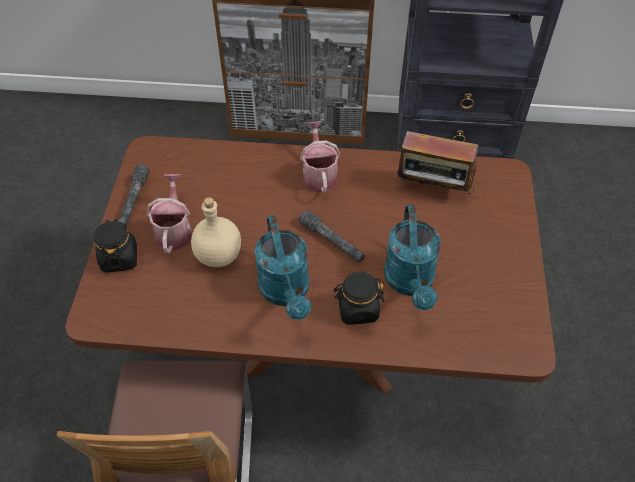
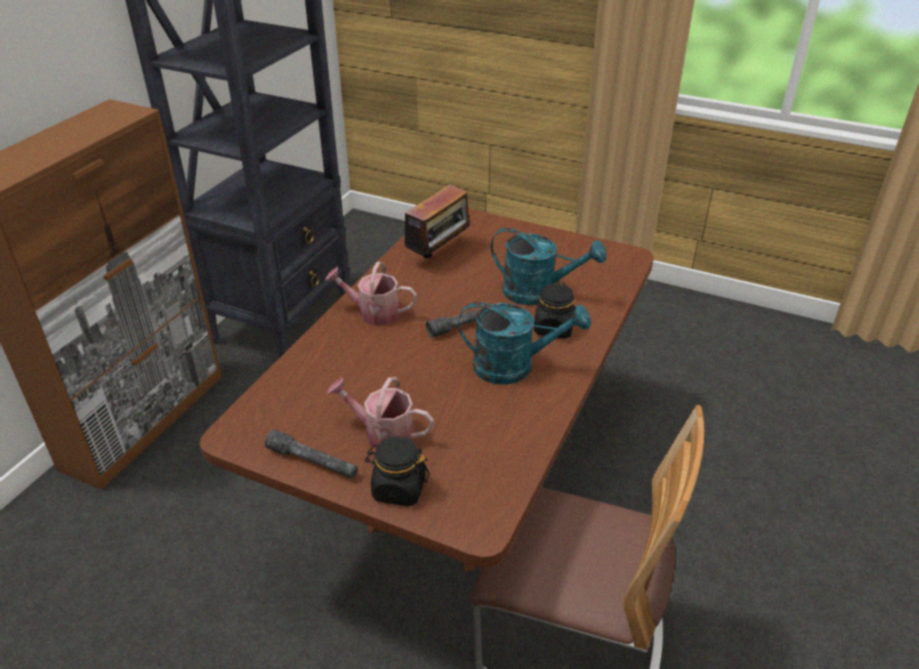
camera: 70 degrees left, 15 degrees down
(219, 256) = (442, 404): beige bottle -> none

